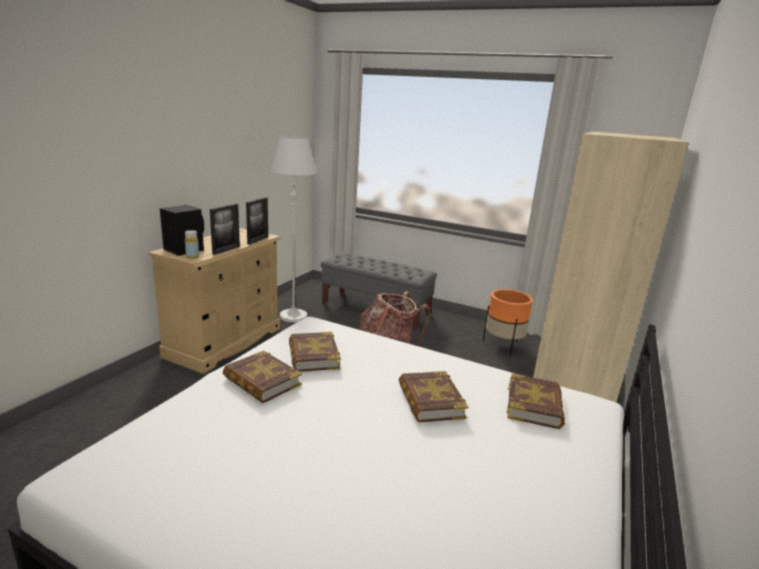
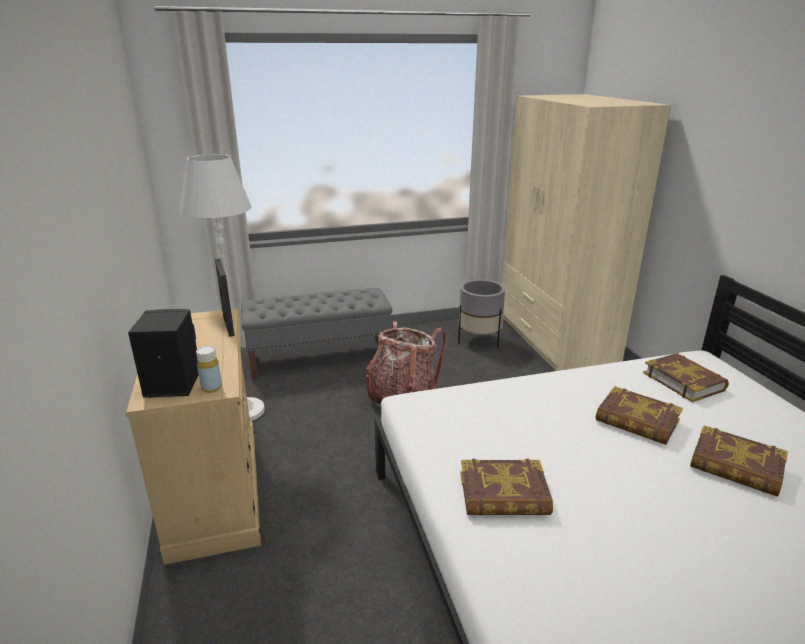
camera: 40 degrees left, 5 degrees up
(226, 250) = (227, 357): picture frame -> none
(313, 356) = (486, 438): book -> book (736, 466)
(503, 345) = (479, 341): orange planter -> grey planter

